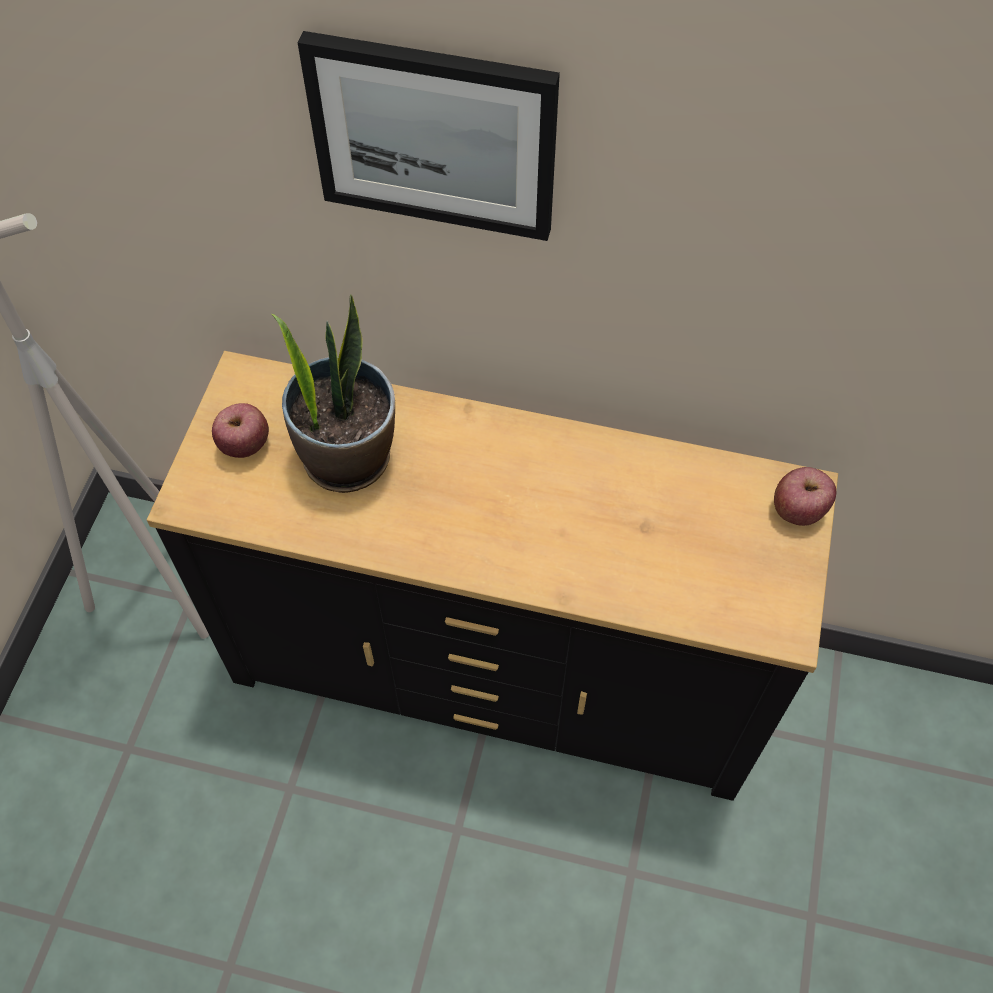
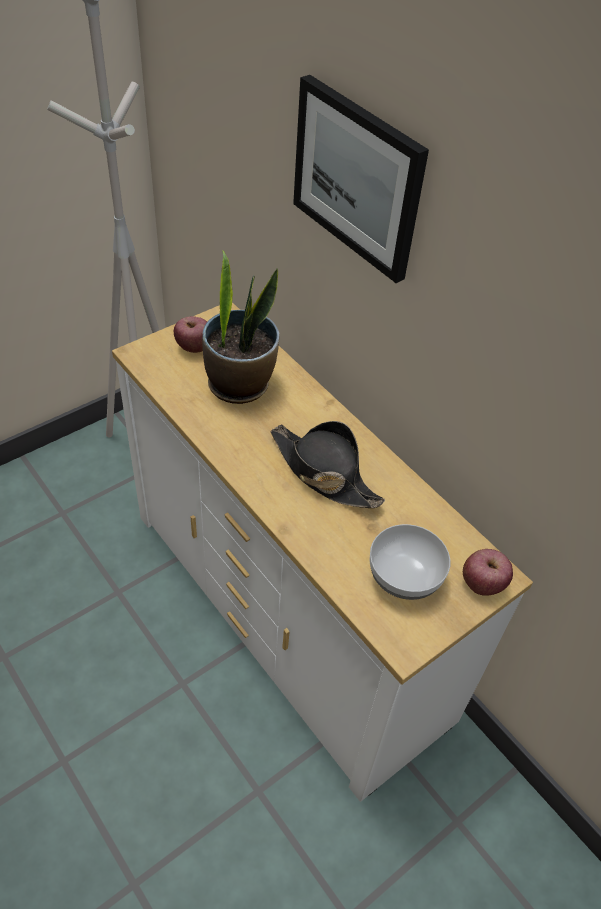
camera: 35 degrees right, 10 degrees down
(496, 663) = (288, 612): black dresser -> white dresser
(540, 500) = (323, 472): none -> black hat
(722, 559) = (403, 576): none -> bowl

